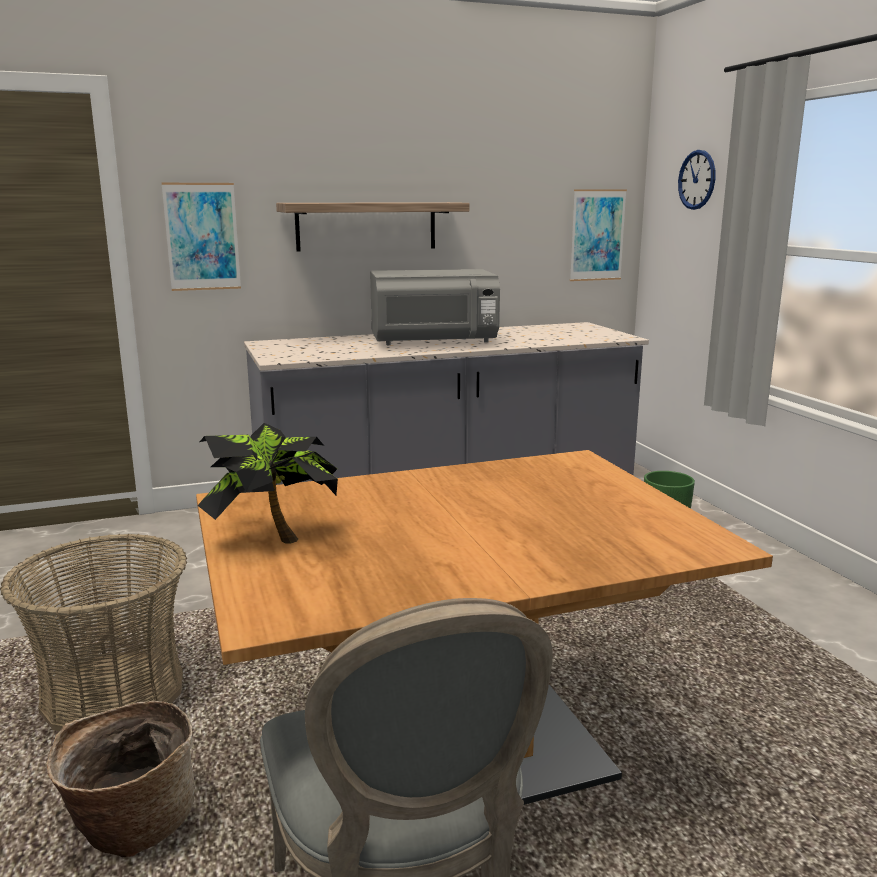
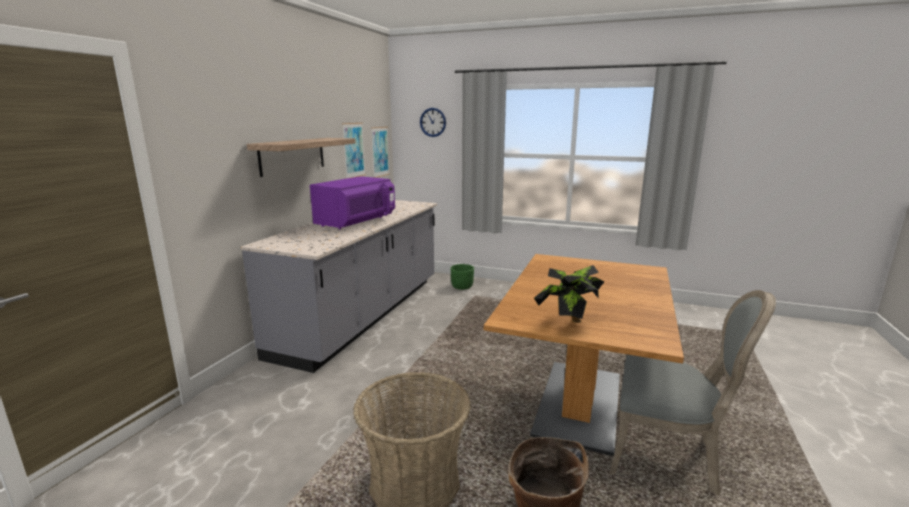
camera: 50 degrees left, 0 degrees up
(202, 237) = (205, 173): picture -> picture (353, 150)
(433, 342) = (356, 222): grey microwave -> purple microwave

